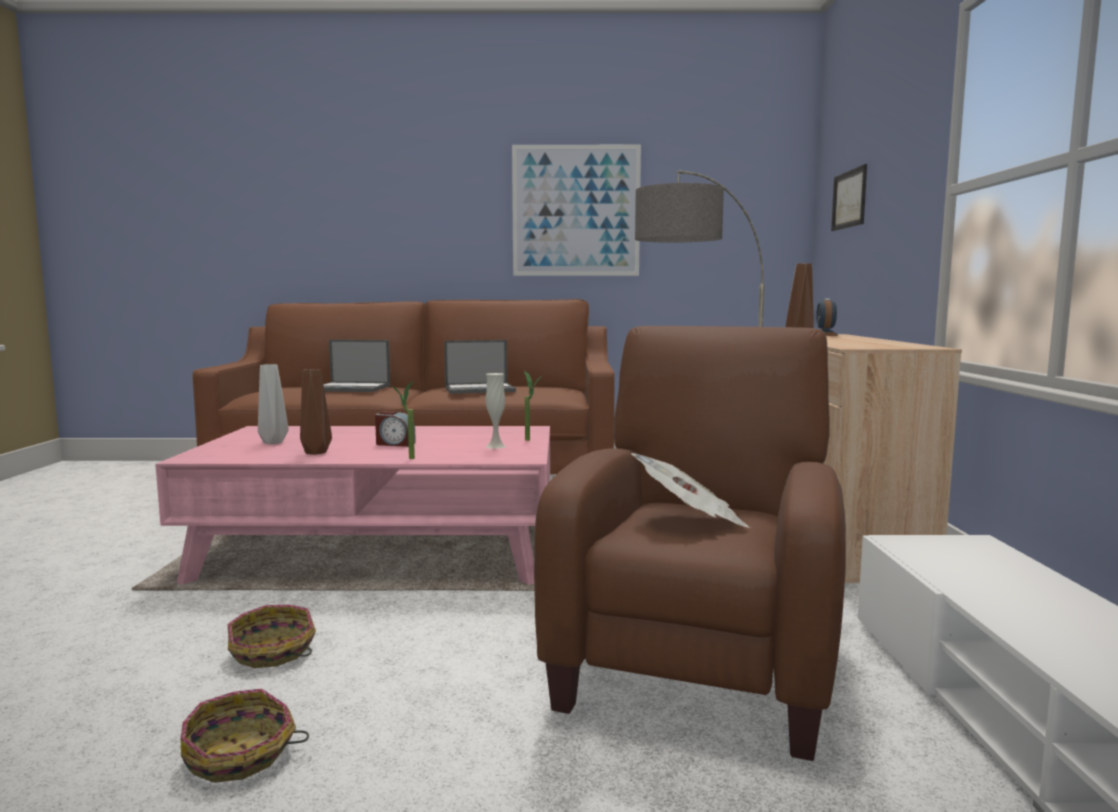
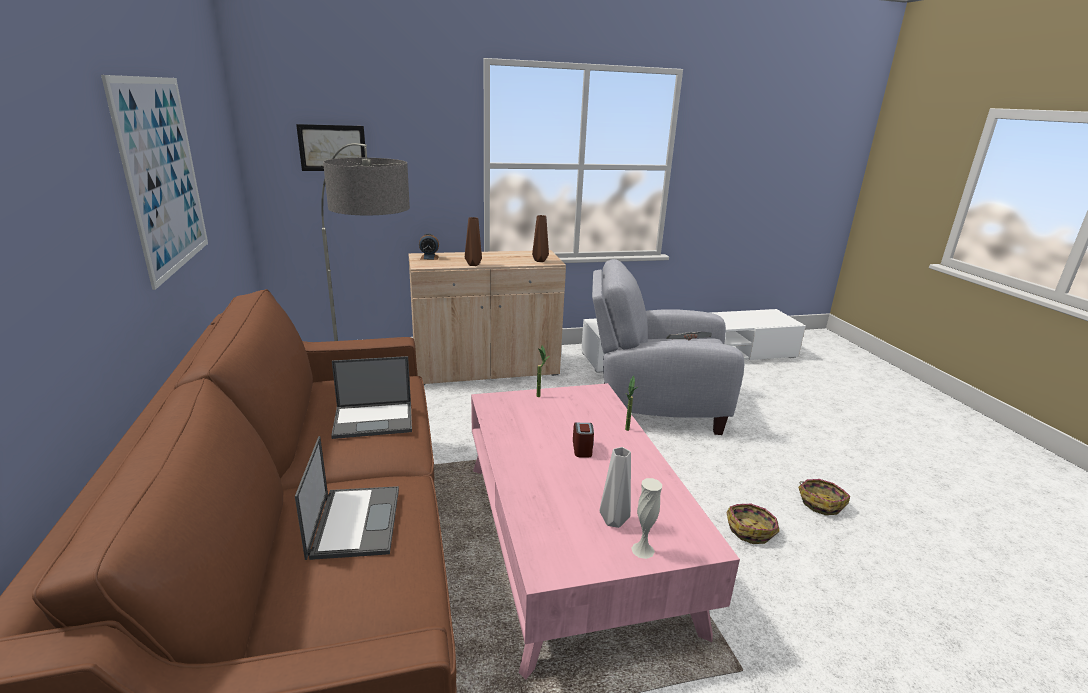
camera: 105 degrees left, 15 degrees up
(314, 452) = (638, 479): brown vase -> brown vase (540, 261)
(480, 389) = (374, 419): laptop -> laptop turned 105 degrees clockwise
(495, 446) = (568, 404): white vase -> white vase (642, 550)
(700, 658) = (653, 406): brown armchair -> grey armchair

